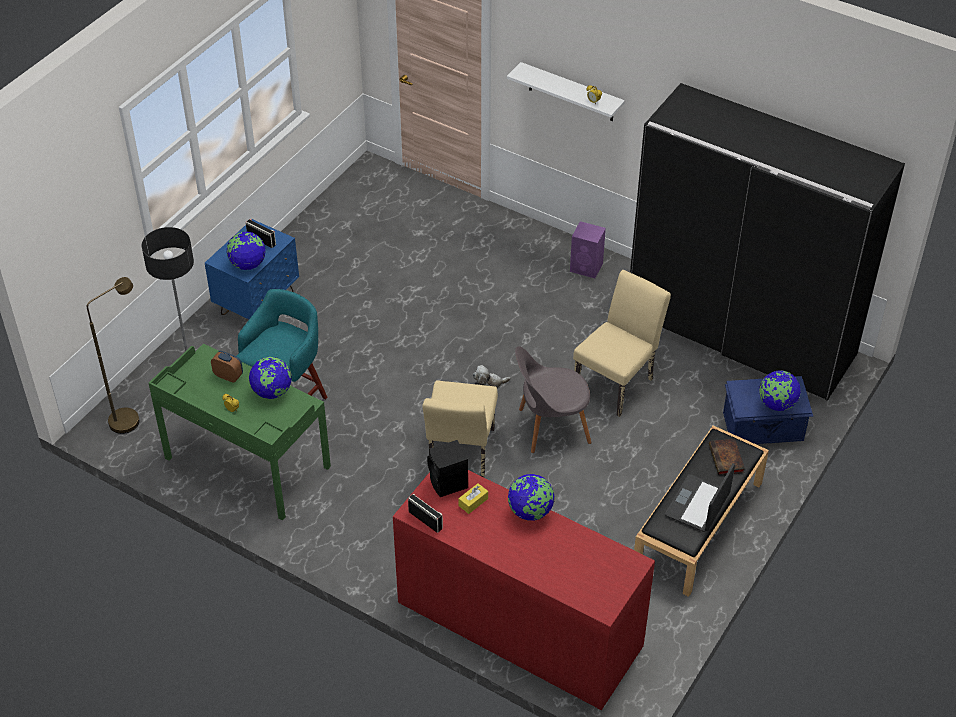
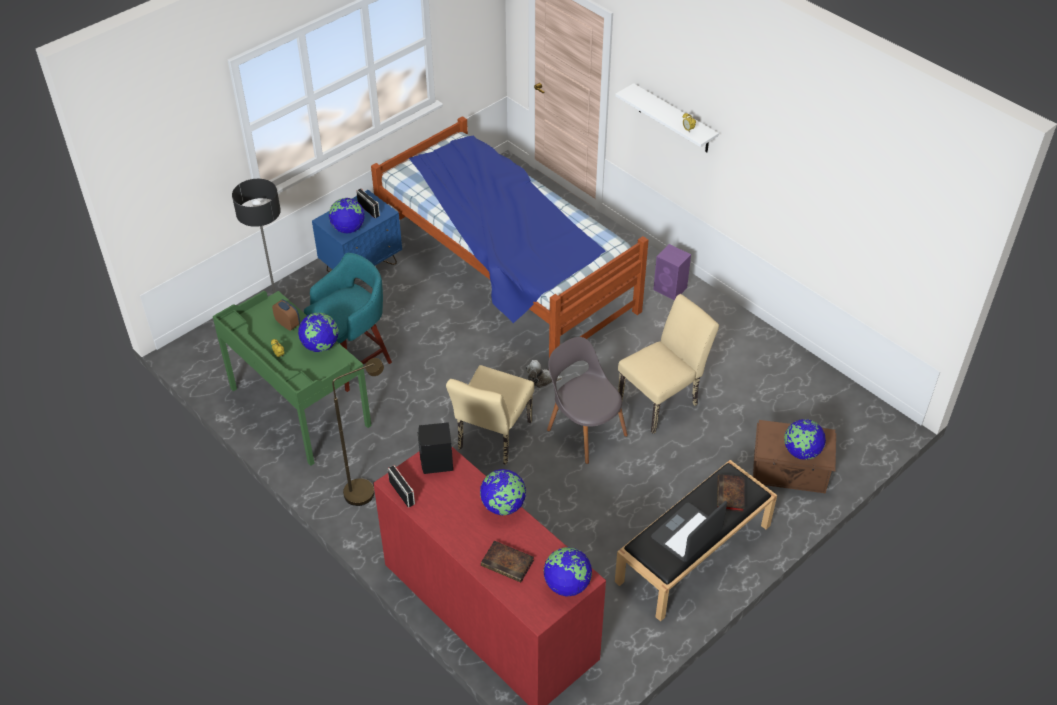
camera: 15 degrees right, 0 degrees up
(130, 417) = (216, 346): brown floor lamp -> brown floor lamp (366, 489)
(413, 283) = (505, 274): none -> bed
(473, 502) = (453, 485): yellow tissue box -> none
(550, 427) = (584, 430): grey chair -> grey chair turned 45 degrees clockwise
(556, 565) = (508, 563): none -> book
(620, 573) = (567, 585): none -> globe
(740, 334) = (796, 379): black wardrobe -> none
(763, 427) = (790, 472): blue storage box -> brown storage box

